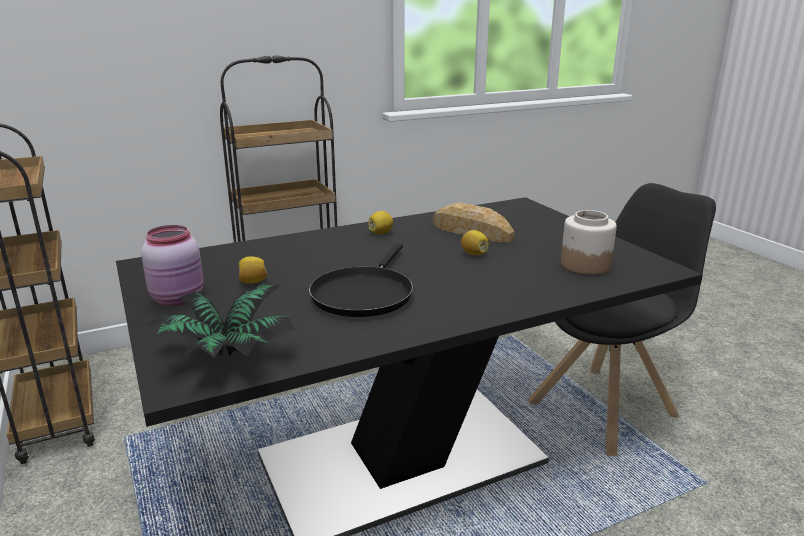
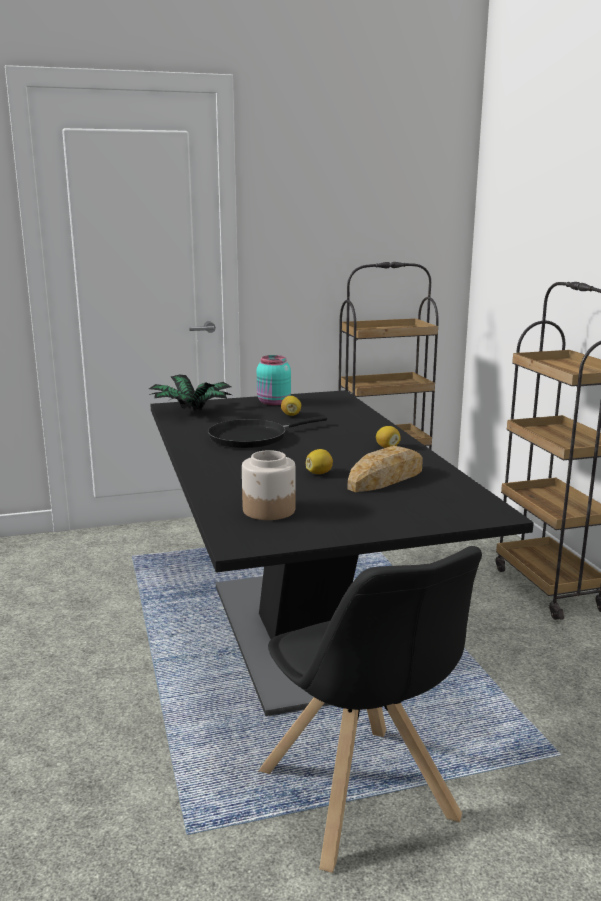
camera: 100 degrees right, 5 degrees down
(179, 298) = (273, 403): pink jar -> turquoise jar
(364, 294) = (252, 437): black frying pan -> black frying pan turned 60 degrees counterclockwise

